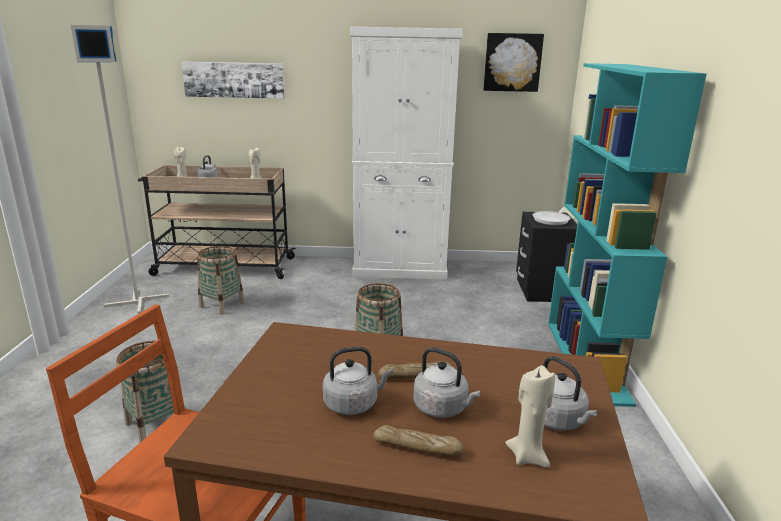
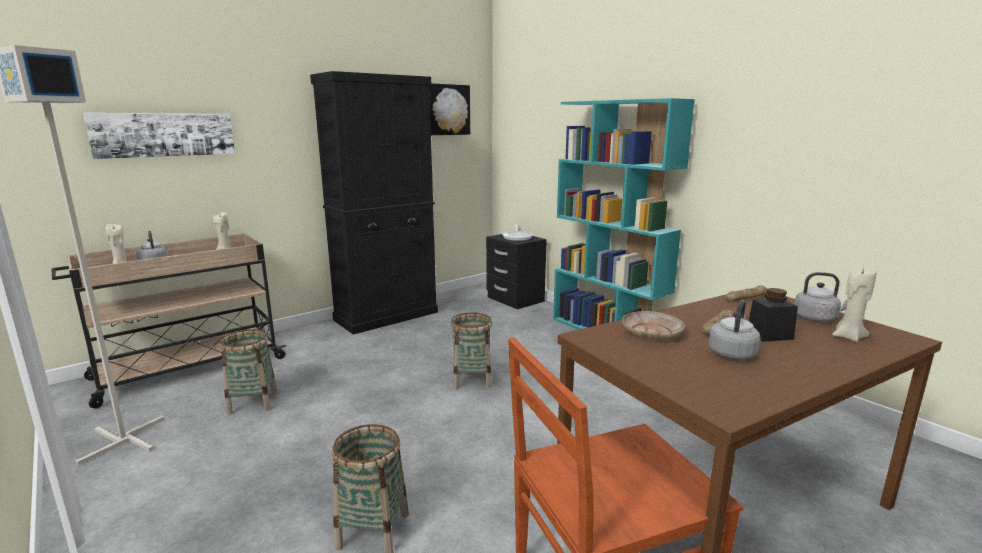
camera: 40 degrees left, 5 degrees down
(341, 354) = (652, 333): none -> beige plate
(400, 269) = (387, 316): white cabinet -> black cabinet
(417, 448) = (810, 356): bread -> bread (746, 298)
(443, 408) = (769, 335): grey kettle -> black jar

